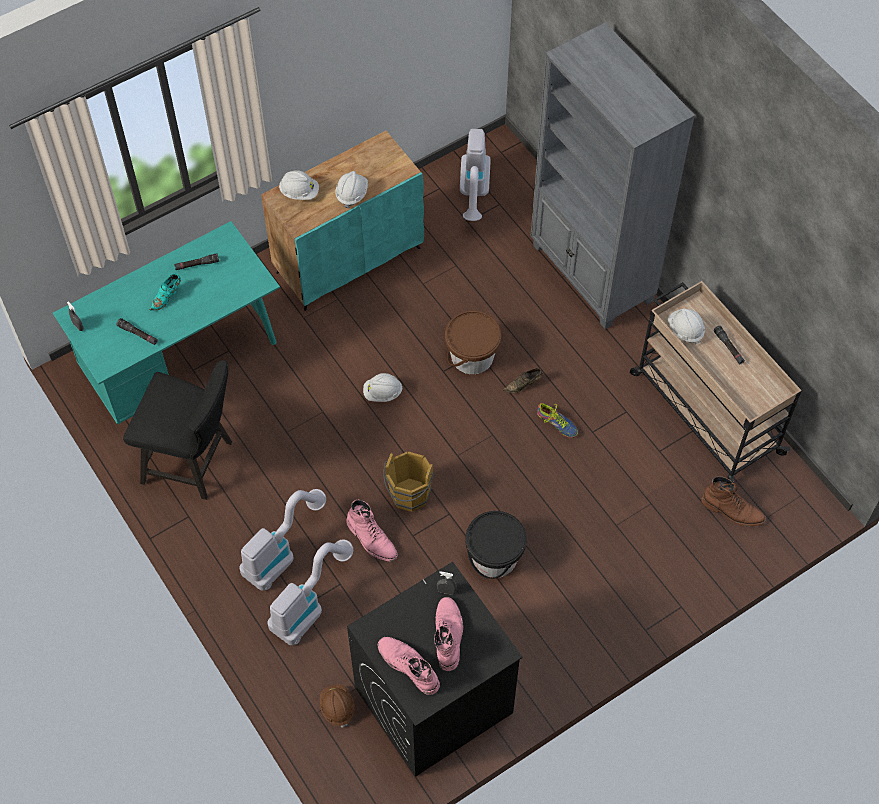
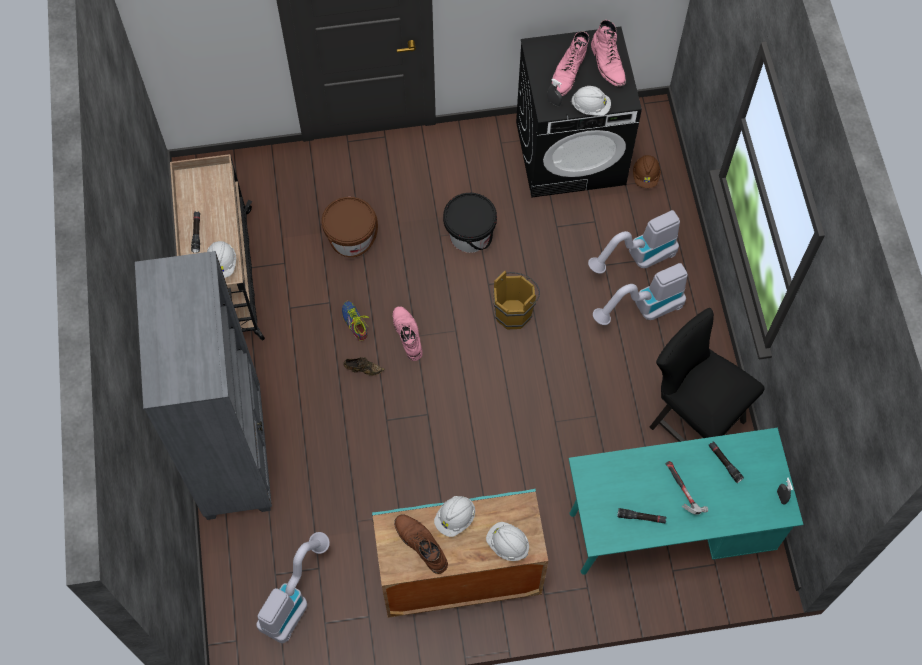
camera: 155 degrees left, 5 degrees up
(167, 297) = (683, 492): turquoise shoe -> hammer
(371, 539) = (562, 290): pink boot -> pink boot (407, 334)
(382, 393) = (493, 416): white hard hat -> white hard hat (590, 107)
(472, 356) = (393, 417): brown bucket -> brown bucket (351, 239)
(732, 511) = (260, 192): brown boot -> brown boot (421, 544)

